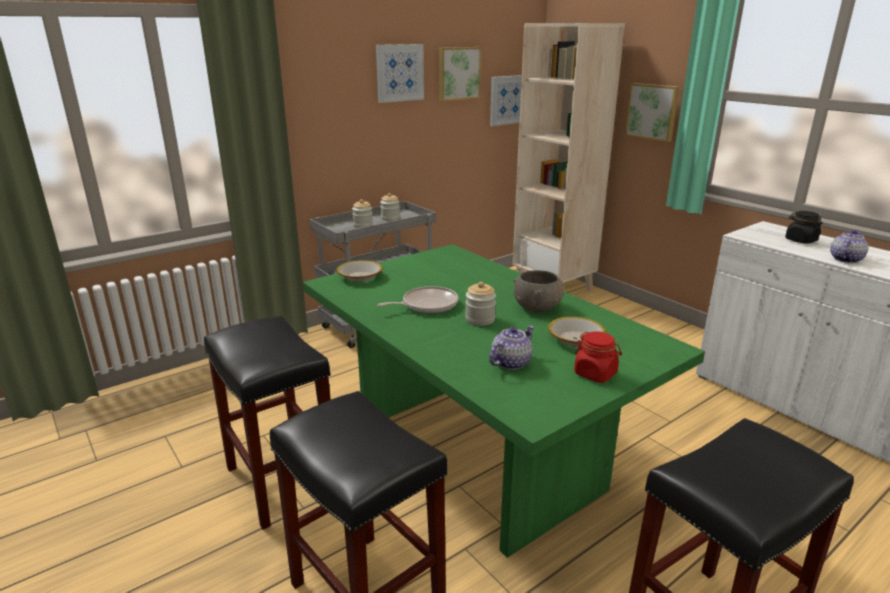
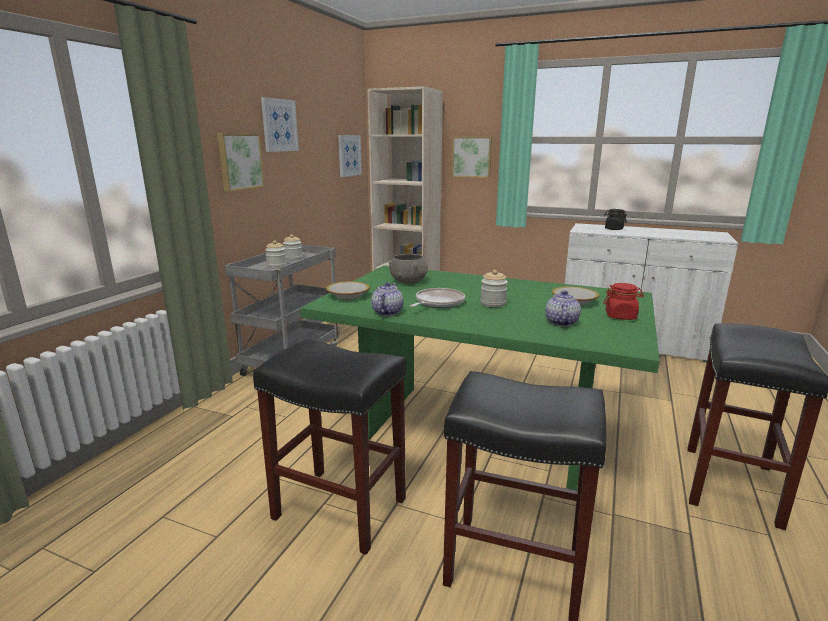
camera: 30 degrees left, 5 degrees down
(458, 73) = (317, 130): picture -> picture (239, 161)
(537, 307) = (517, 289): grey bowl -> grey bowl (408, 281)
(845, 259) = (651, 234): teapot -> teapot (387, 312)

